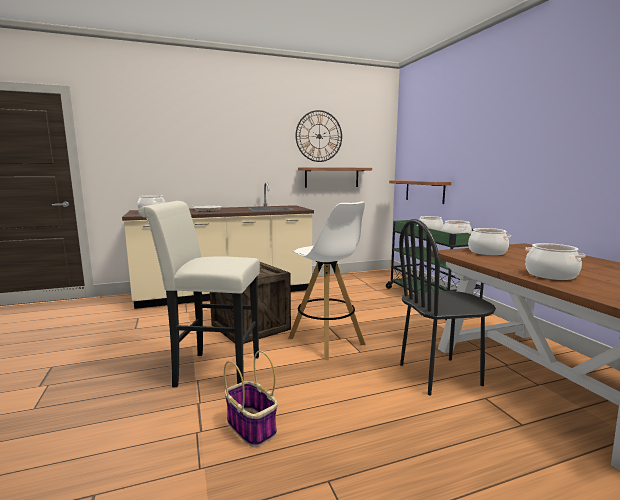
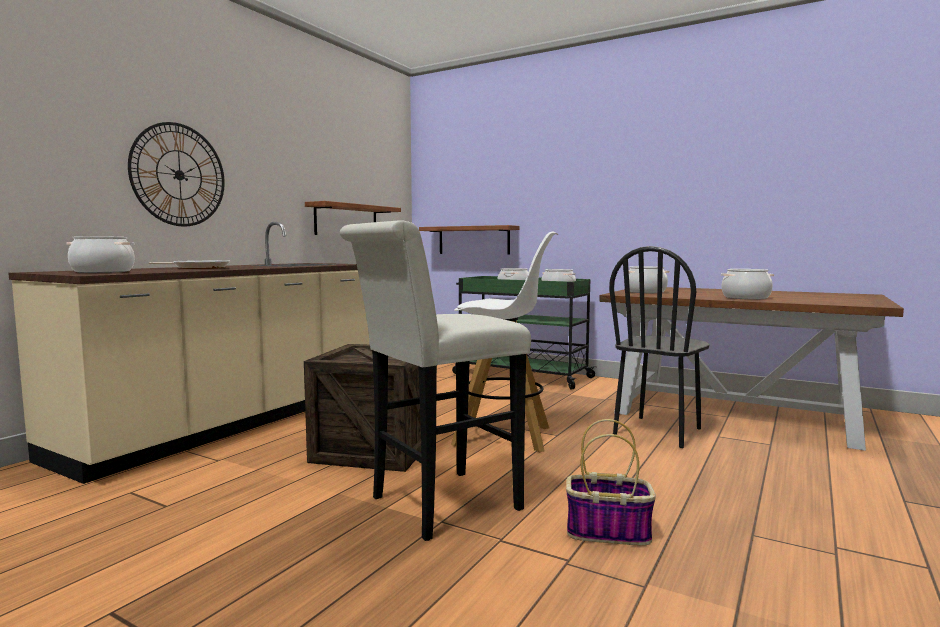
camera: 40 degrees left, 5 degrees down
(319, 136) = (329, 155): wall clock -> wall clock (179, 175)

